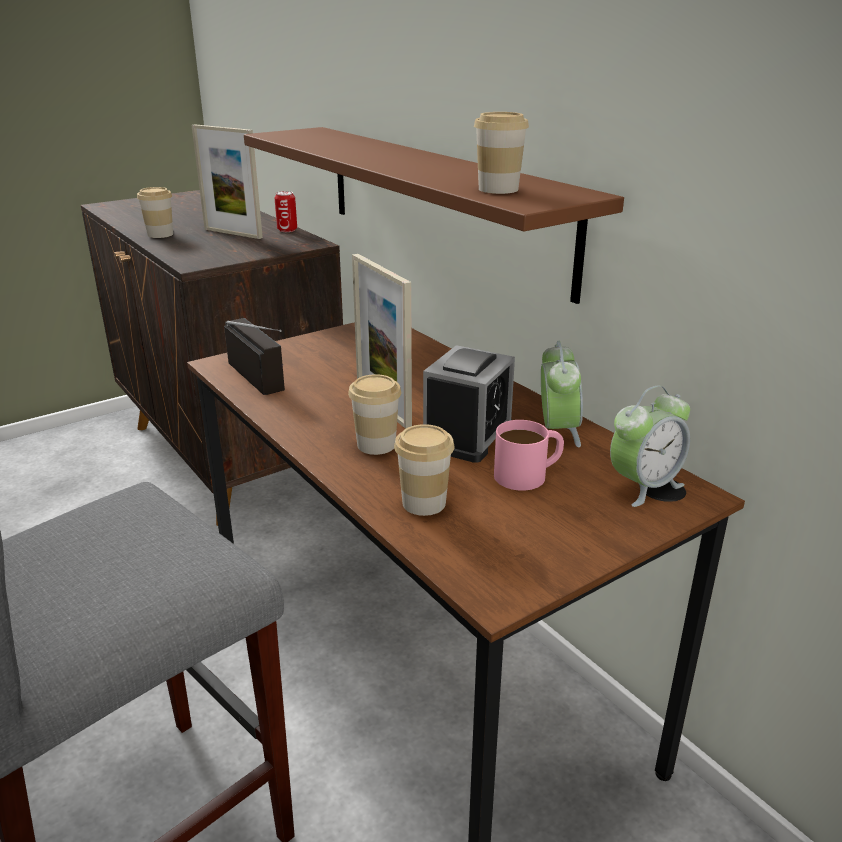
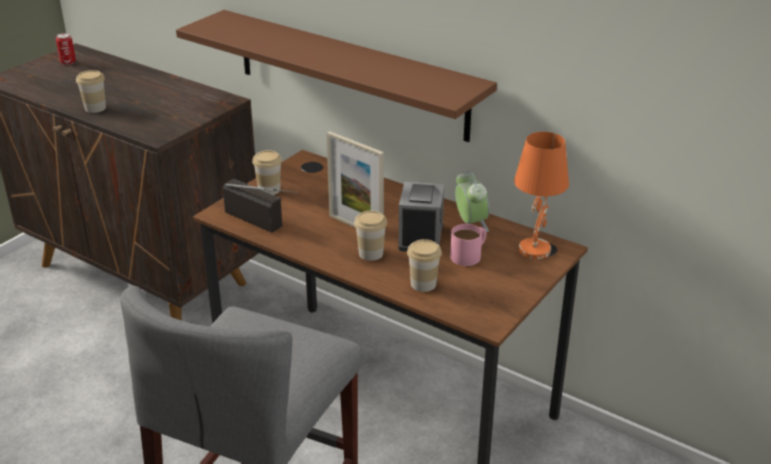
camera: 20 degrees left, 5 degrees up
(233, 233) = (155, 98): picture frame -> none
(287, 230) = (195, 88): can -> can (68, 62)
(498, 189) = (422, 85): cup -> cup (269, 190)
(644, 486) = (534, 249): alarm clock -> orange table lamp

